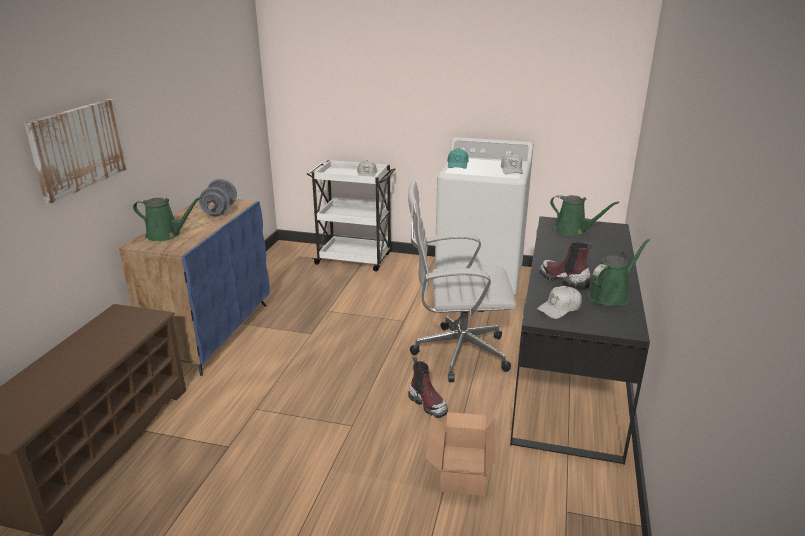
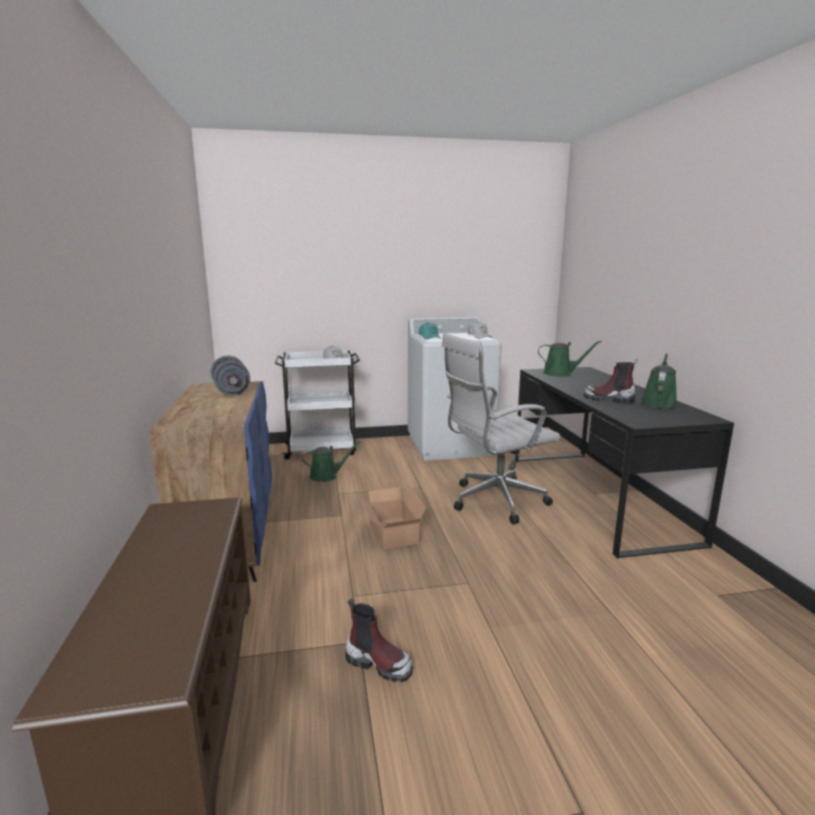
camera: 25 degrees left, 10 degrees down
(78, 148) = (113, 294): picture -> none
(166, 235) = (196, 414): green watering can -> green watering can (326, 476)
(428, 403) = (515, 545): boot -> boot (379, 663)
(460, 470) = (604, 591): cardboard box -> cardboard box (391, 533)
(559, 308) = (640, 415): white cap -> none

